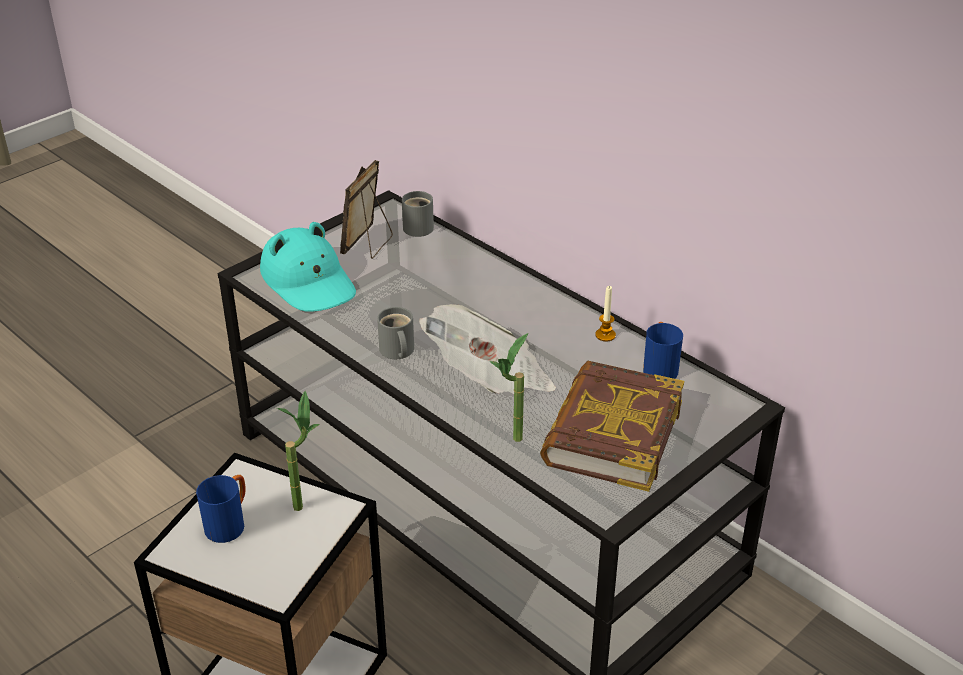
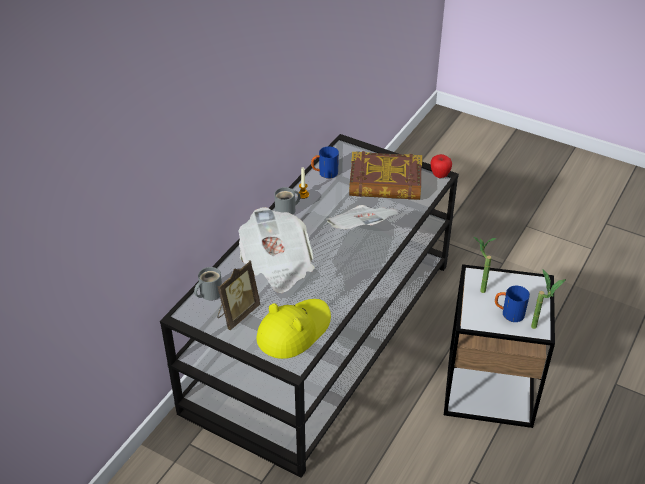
camera: 105 degrees left, 5 degrees up
(309, 282) = (294, 331): turquoise hat -> yellow hat
(368, 244) = (237, 314): picture frame -> picture frame turned 60 degrees counterclockwise
(396, 351) = (351, 272): grey mug -> grey mug (287, 210)
(446, 287) = (277, 265): none -> newspaper
(510, 443) = (408, 215): potted plant -> potted plant (539, 329)
(615, 513) = (440, 175): none -> apple

